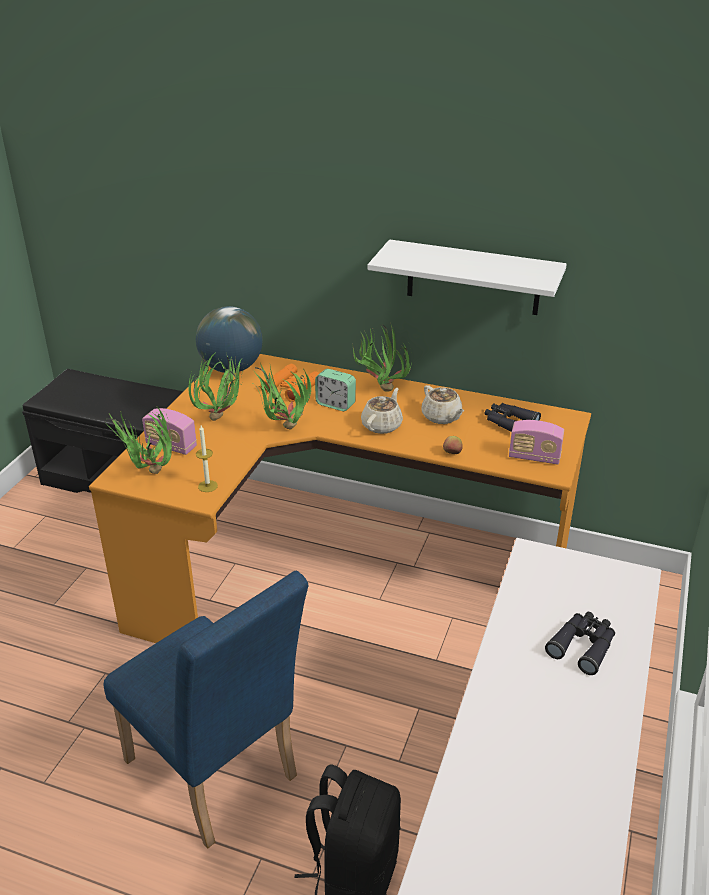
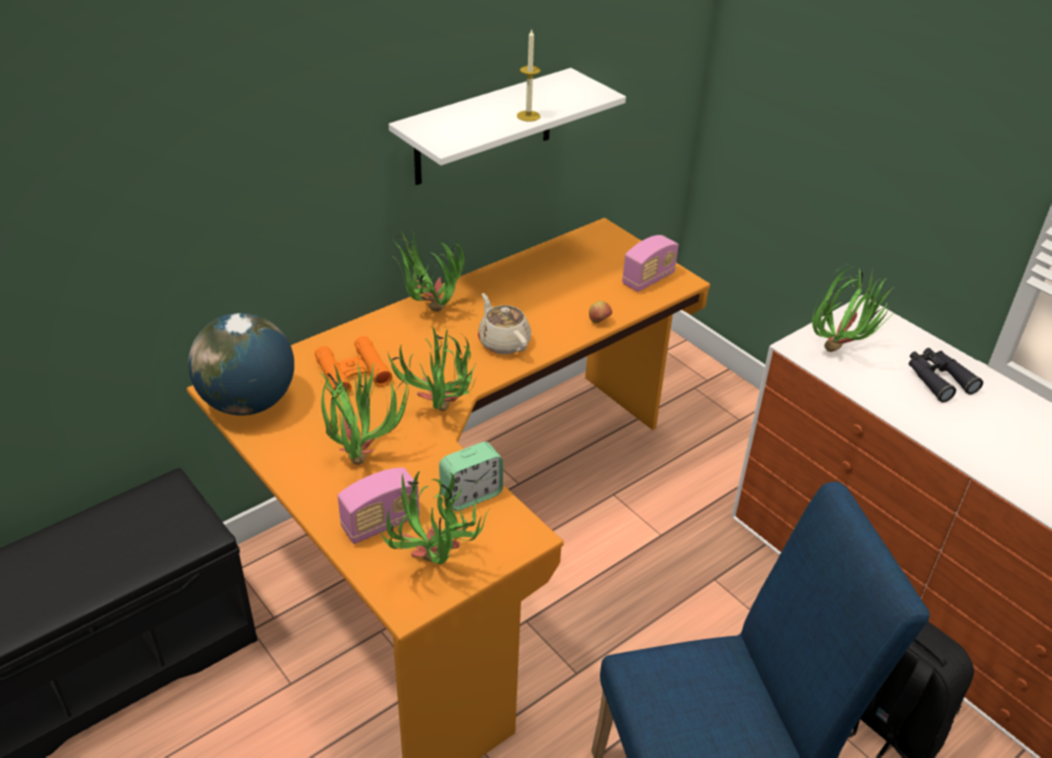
camera: 60 degrees left, 5 degrees up
(207, 486) = (502, 522): candle -> candle (528, 116)
(335, 404) = (427, 355): alarm clock -> alarm clock (471, 495)
(442, 417) = (527, 299): beige teapot -> none
(509, 423) = (579, 266): black binoculars -> none
(558, 577) = (841, 349): none -> potted plant

